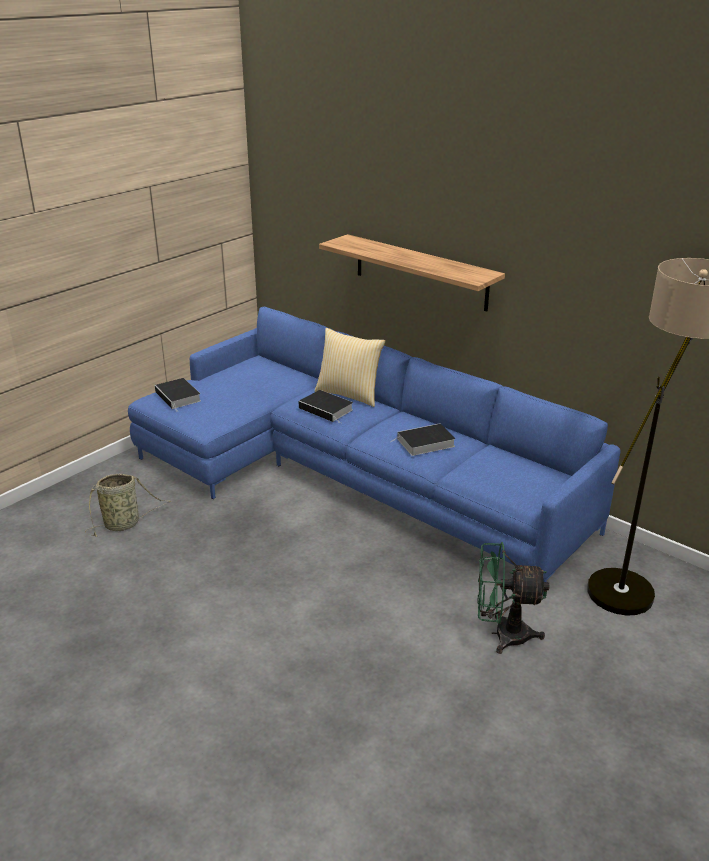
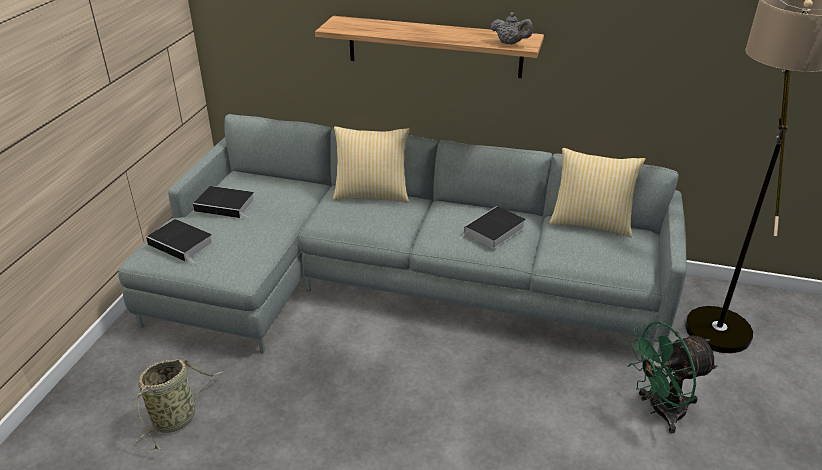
camera: 25 degrees left, 5 degrees up
(327, 409) = (365, 217): book -> book (227, 205)
(350, 476) = (391, 281): blue sofa -> grey sofa
(464, 276) = (510, 43): none -> grey teapot
(520, 457) = (591, 223): none -> pillow

